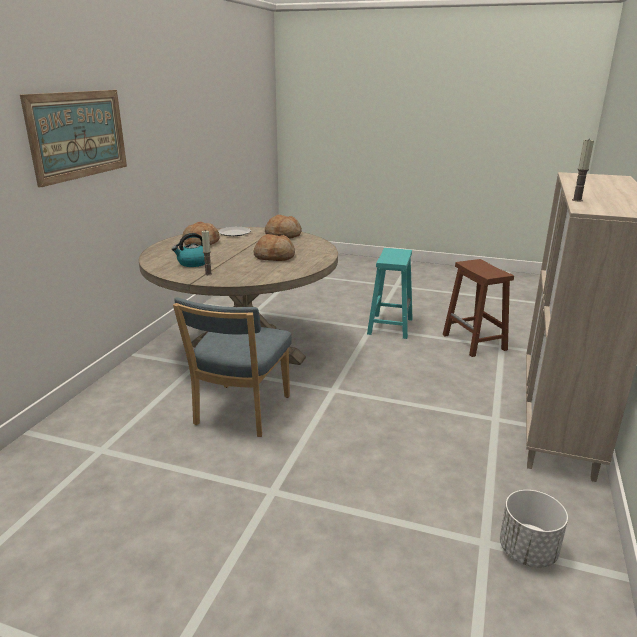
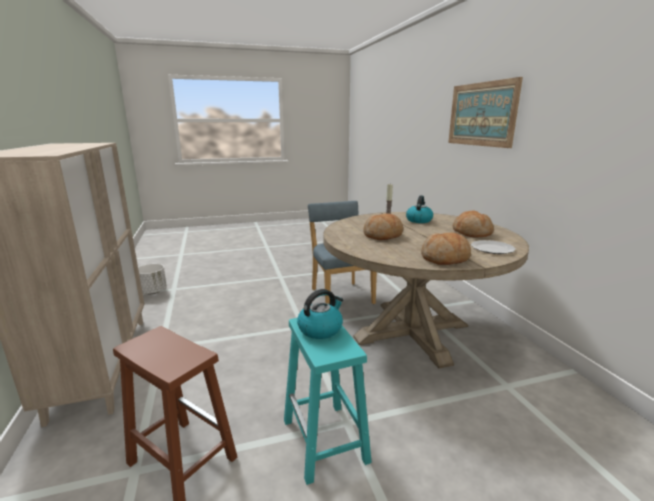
camera: 145 degrees right, 5 degrees down
(393, 257) = (320, 329): none -> kettle
(577, 200) = (97, 144): candle -> none

